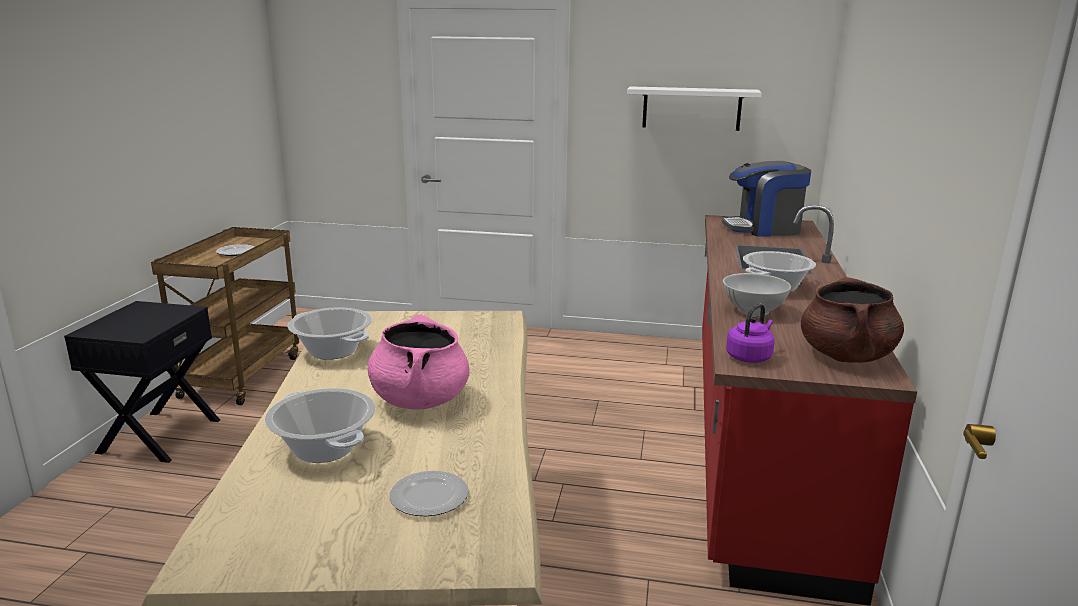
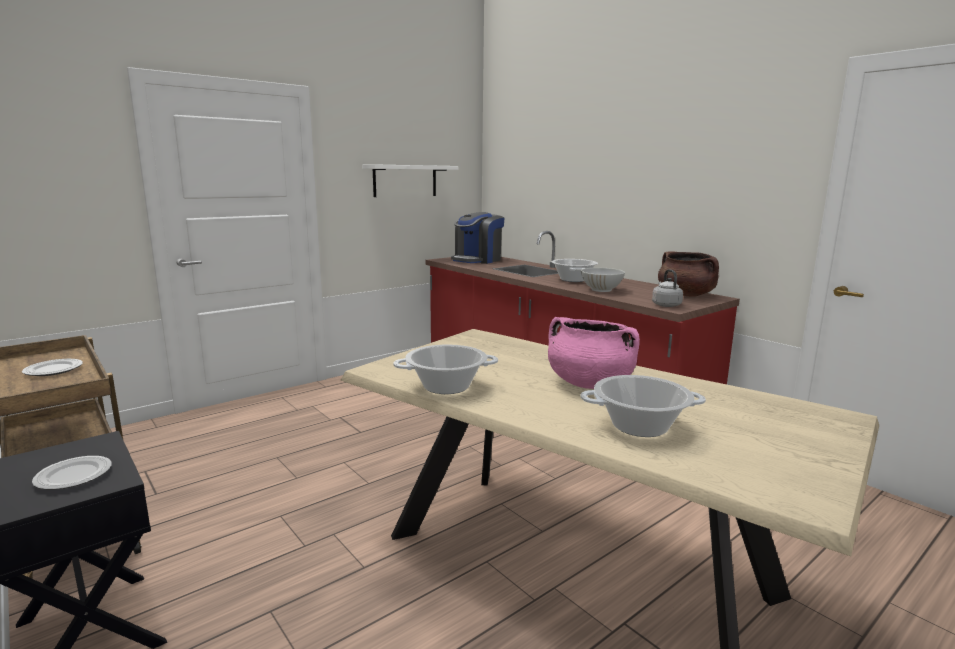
camera: 50 degrees left, 5 degrees down
(429, 498) = (750, 414): plate -> plate (74, 476)
(750, 357) = (665, 305): purple kettle -> grey kettle

